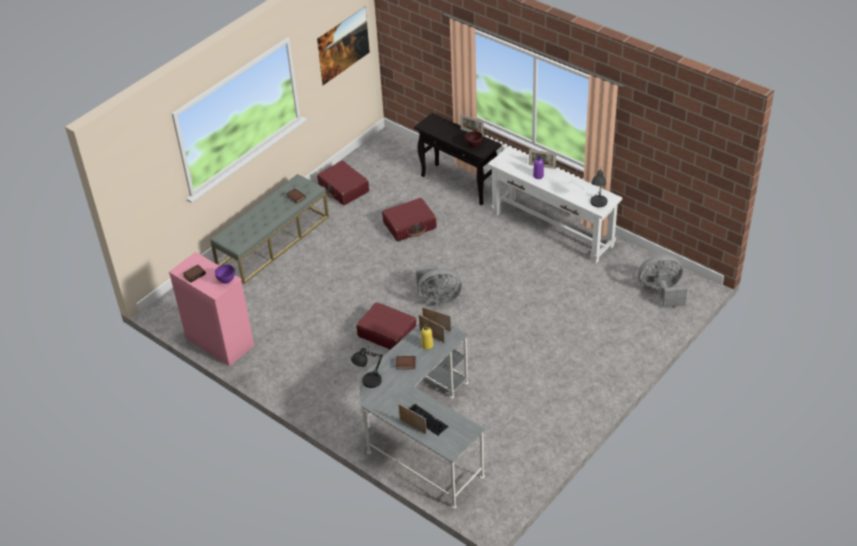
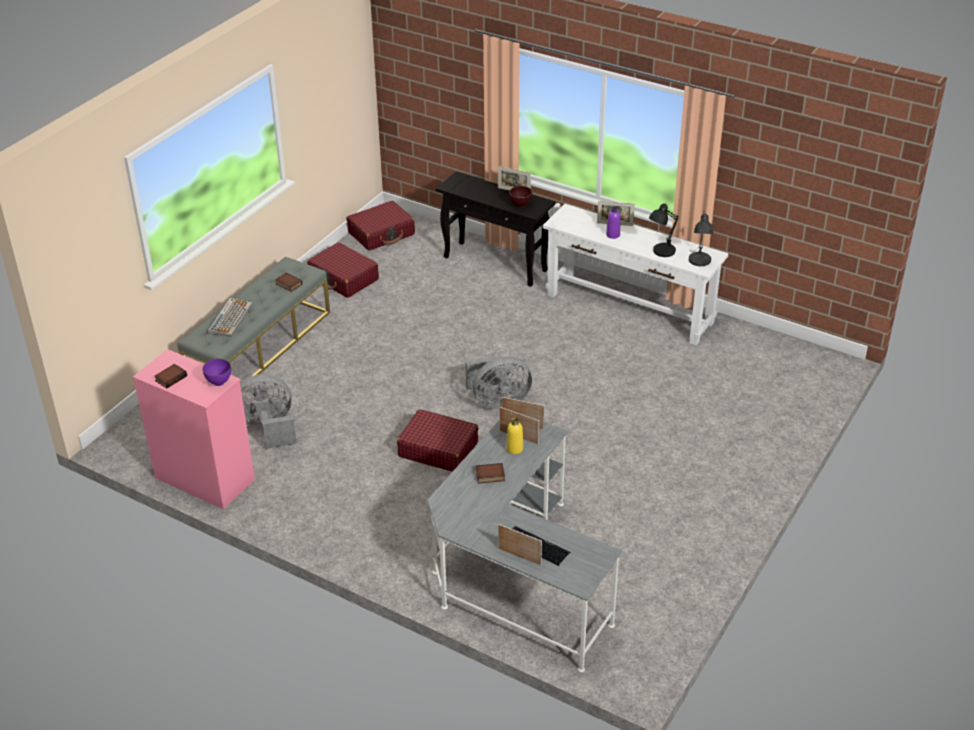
camera: 10 degrees left, 5 degrees down
(249, 222) = (230, 318): none -> keyboard
(345, 57) = (338, 102): picture -> none
(369, 381) = (443, 502): black table lamp -> black table lamp (661, 252)
(410, 225) = (441, 316): red suitcase -> red suitcase (381, 233)
(661, 292) = (790, 373): grey fan -> grey fan (267, 429)

